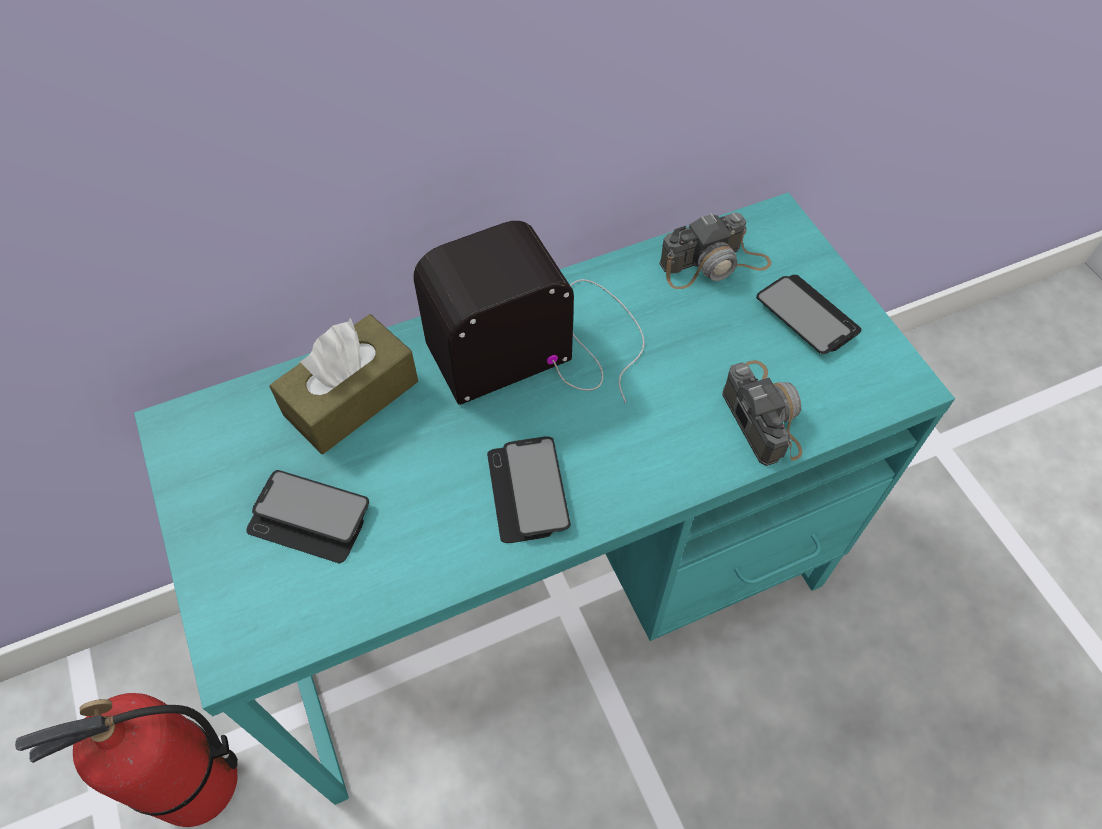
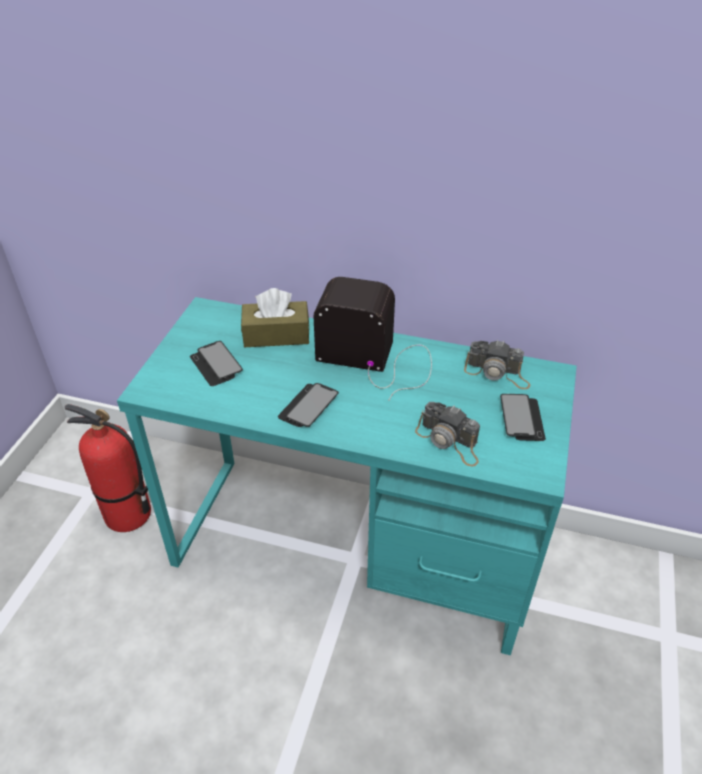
camera: 40 degrees right, 15 degrees down
(761, 412) = (449, 441): camera -> camera turned 105 degrees clockwise

